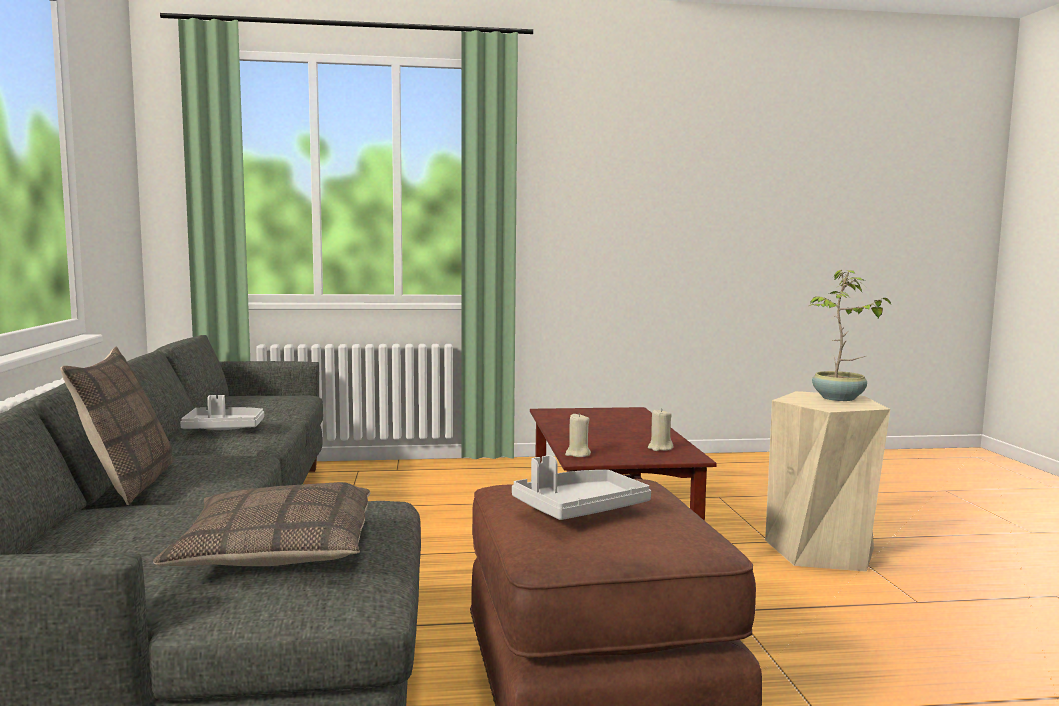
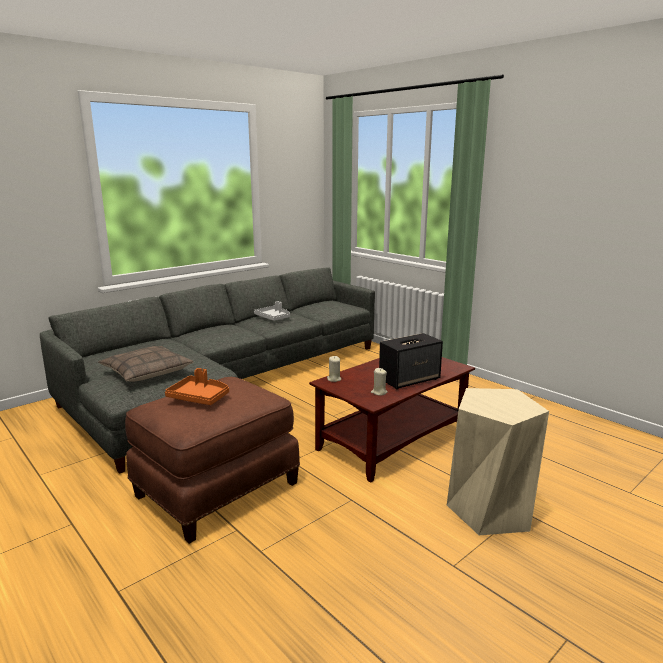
camera: 55 degrees right, 10 degrees up
(127, 484) = (192, 333): pillow -> none
(579, 509) = (199, 397): grey tray -> orange tray
(640, 431) = (409, 380): none -> speaker
(839, 398) = (514, 405): potted plant -> none

